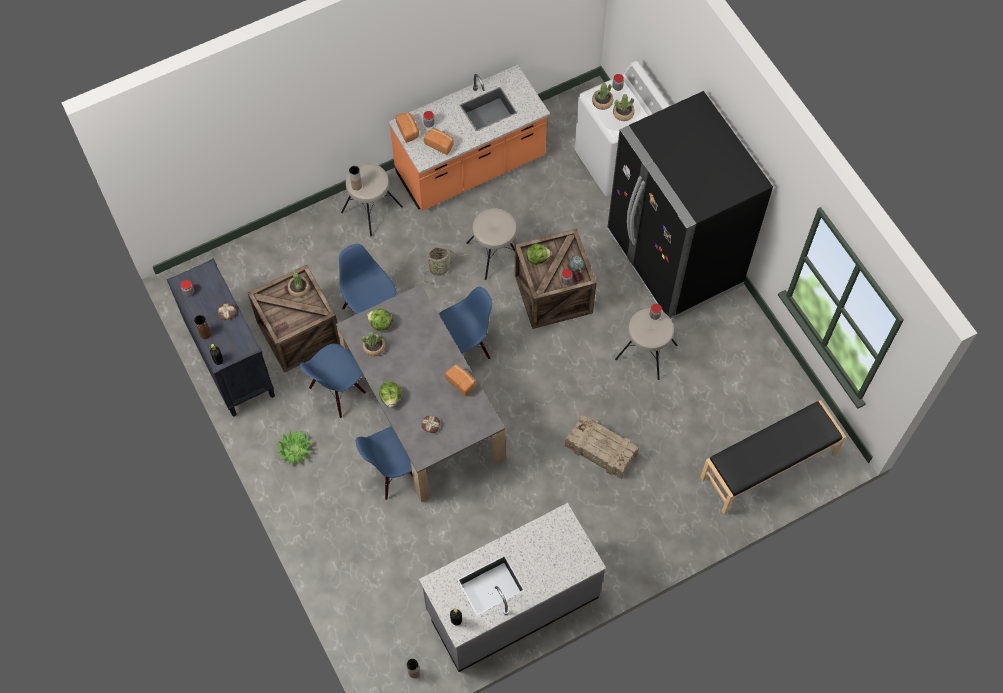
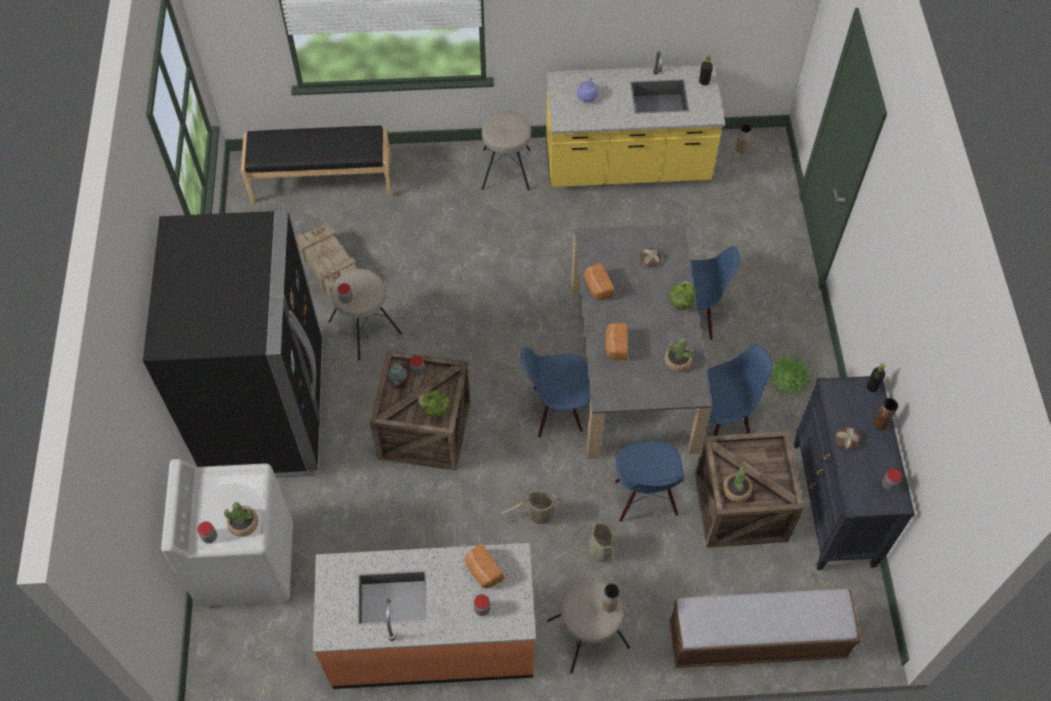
camera: 155 degrees left, 5 degrees down
(258, 249) = (756, 640): none -> bench
(380, 324) = (659, 384): lettuce -> none
(386, 262) = (601, 552): none -> basket
(408, 130) = (515, 611): bread -> bread (615, 346)
(494, 254) = (465, 506): beige stool -> beige stool (507, 169)
(512, 603) = (627, 166): grey counter -> yellow counter
(555, 554) = (587, 96): none -> purple teapot
(601, 451) = (470, 255): crate -> crate (330, 267)
(623, 113) = (228, 495): potted plant -> none

